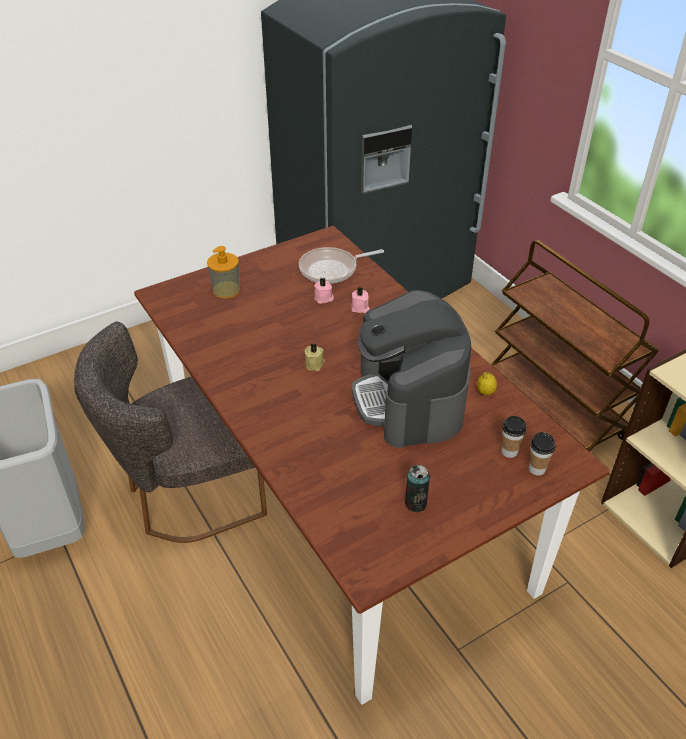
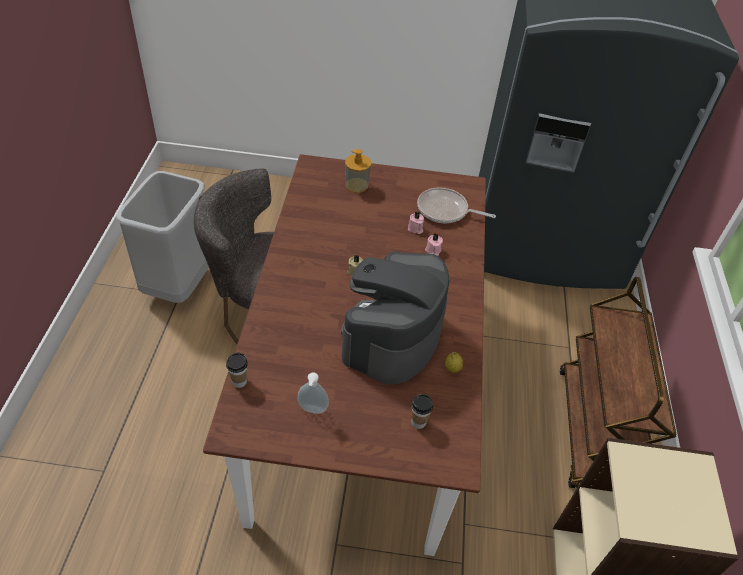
camera: 35 degrees right, 5 degrees up
(415, 503) = (312, 410): can -> soap dispenser
(536, 469) = (423, 448): cup -> cup (239, 382)

